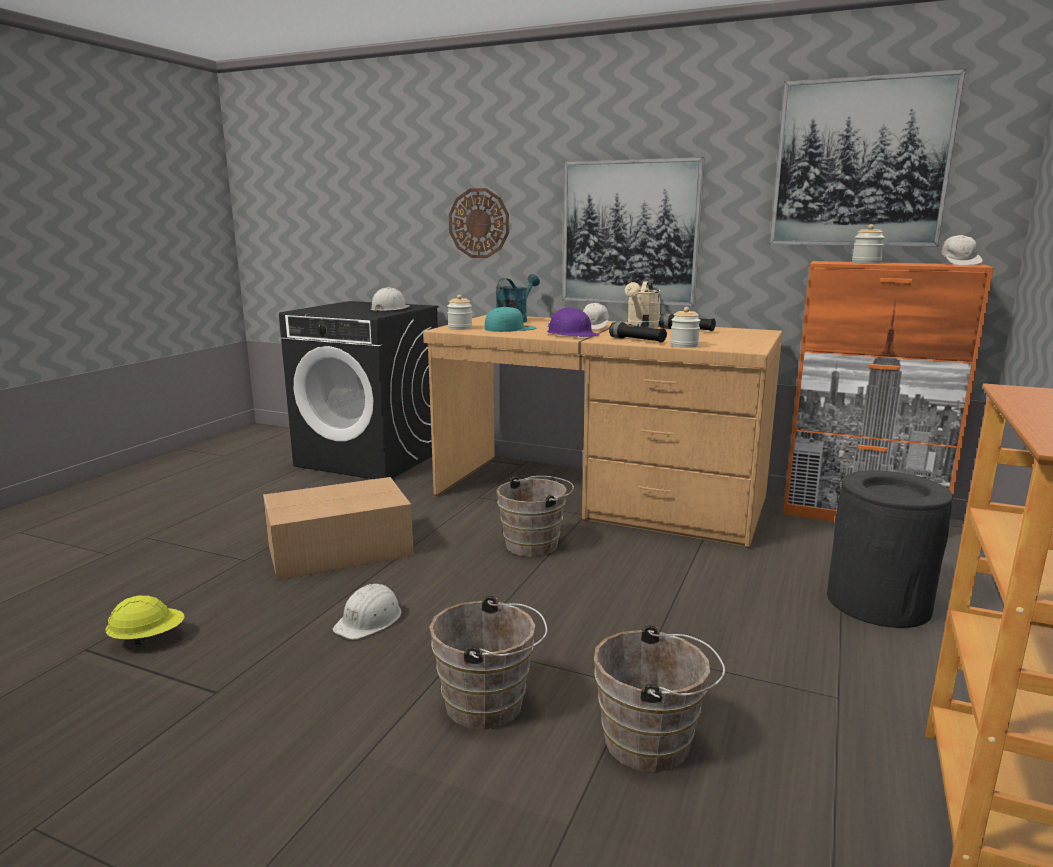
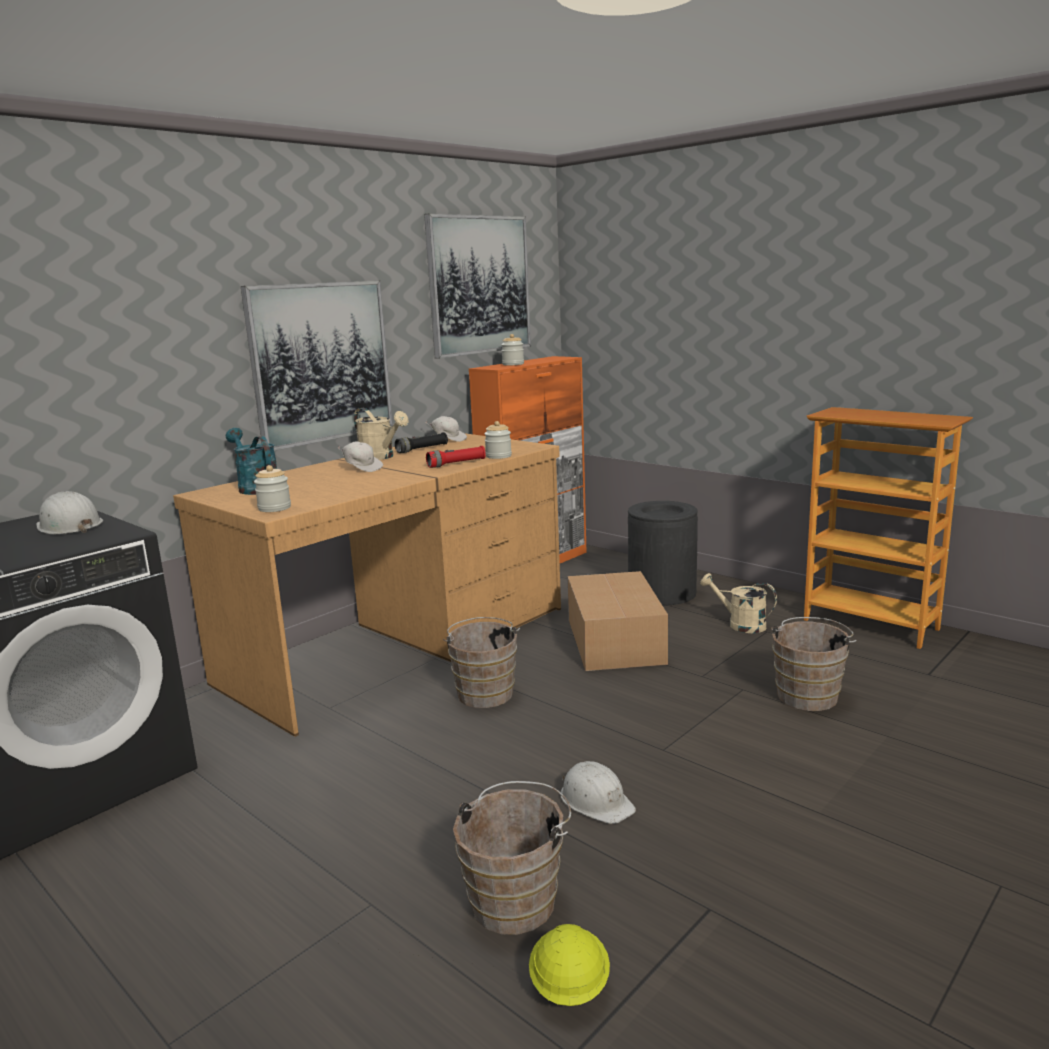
camera: 70 degrees left, 0 degrees up
(342, 550) = (404, 815): cardboard box -> cardboard box (615, 640)
(479, 223) = (130, 373): wall clock -> none
(490, 704) = (757, 748): brown bucket -> brown bucket (517, 898)
(510, 328) = (314, 492): turquoise cap -> none
(572, 334) = (392, 477): purple hard hat -> none
(637, 340) = (456, 464): black flashlight -> red flashlight
(837, 672) = (740, 624): none -> beige watering can
(959, 264) = (554, 358): white cap -> white cap (448, 439)

